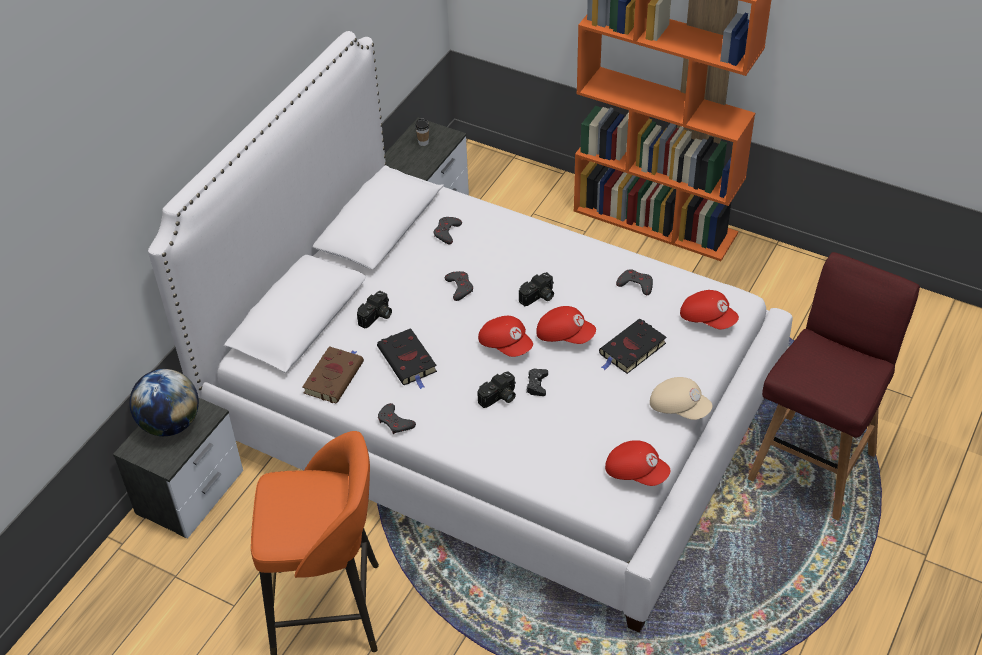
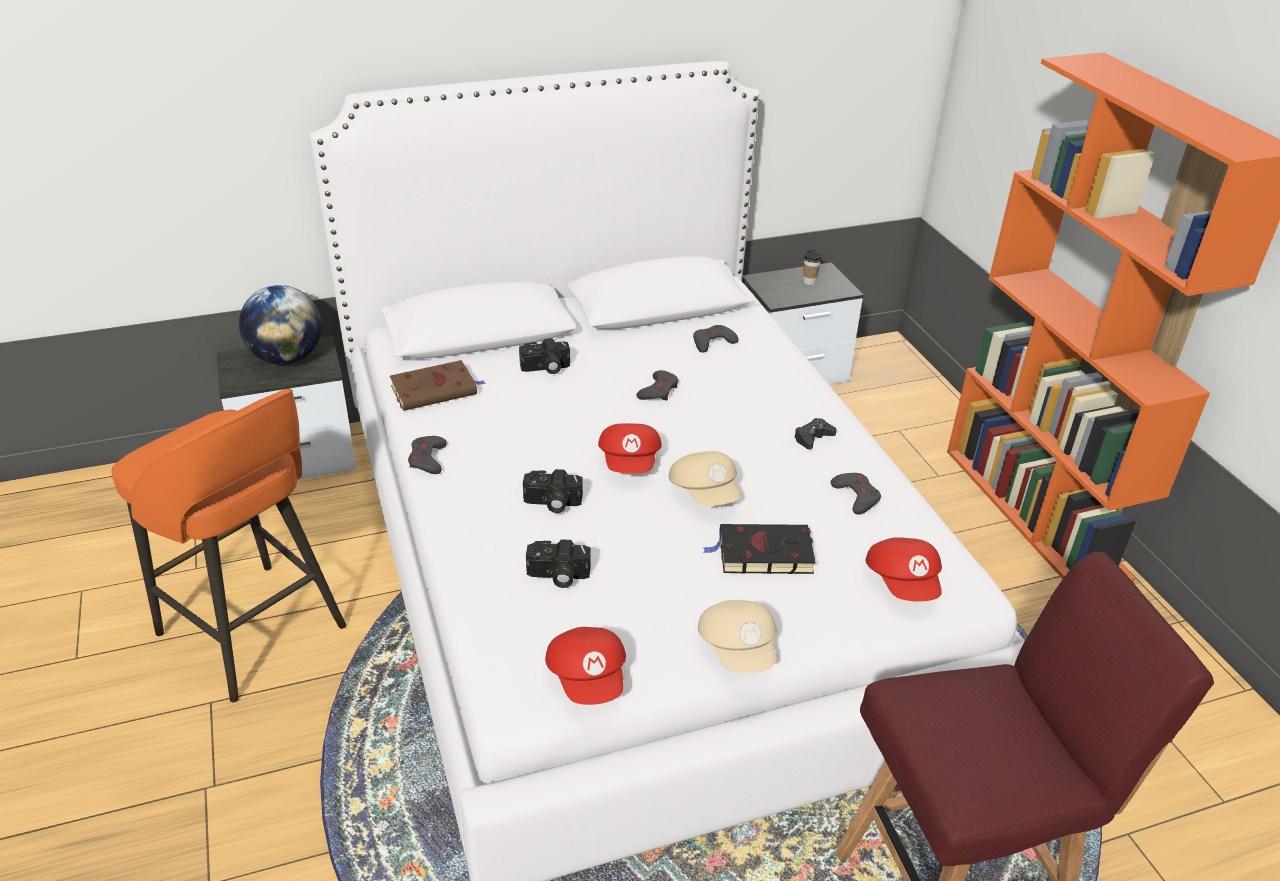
camera: 40 degrees right, 10 degrees down
(408, 361) = (517, 418): black book -> none
(537, 385) = (607, 516): black game controller -> black game controller (813, 438)
(538, 297) = (726, 444): camera -> camera (557, 576)
(565, 335) = (705, 492): red cap -> beige cap

